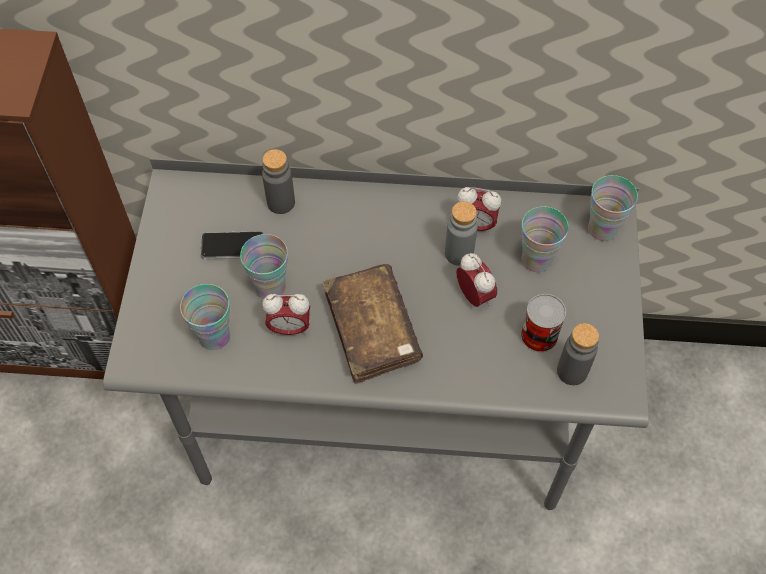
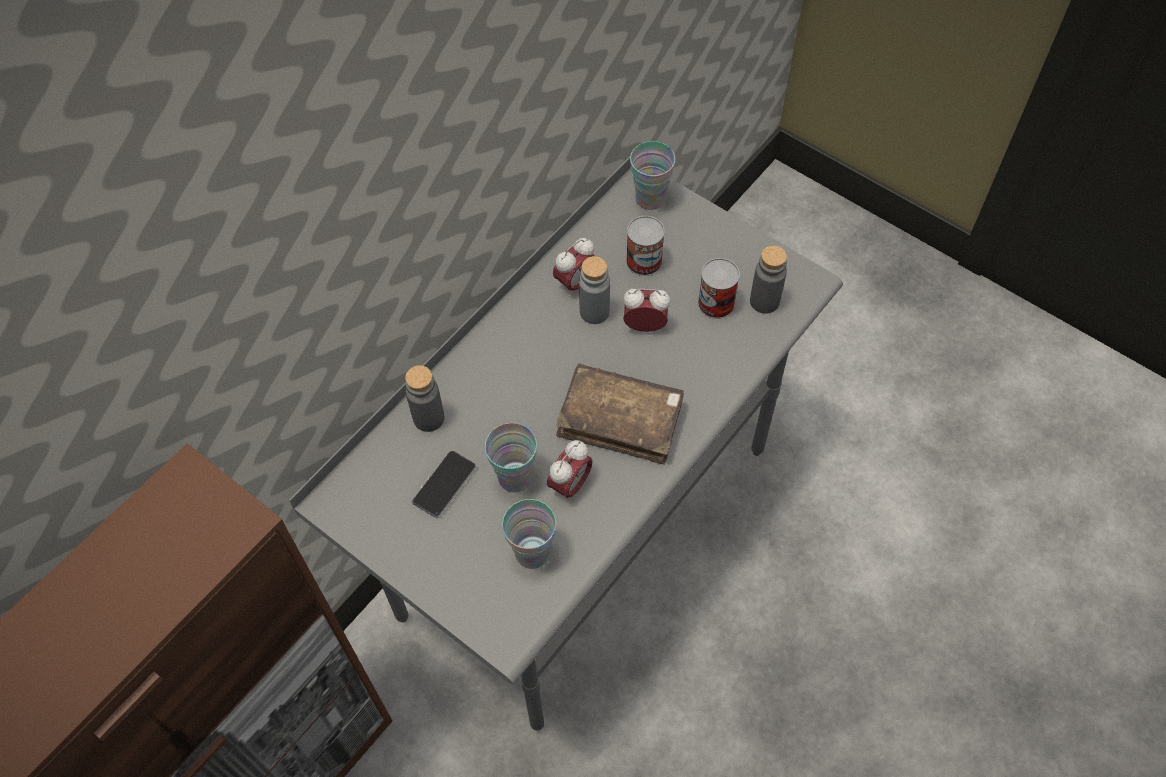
camera: 55 degrees left, 0 degrees up
(536, 260) = (644, 261): cup -> can

